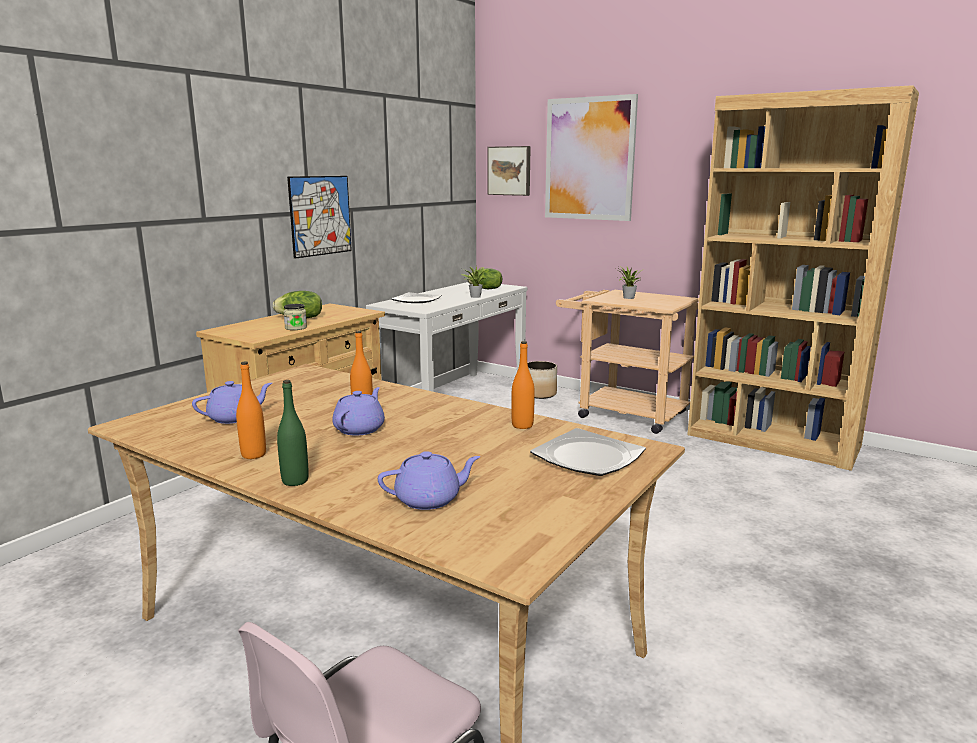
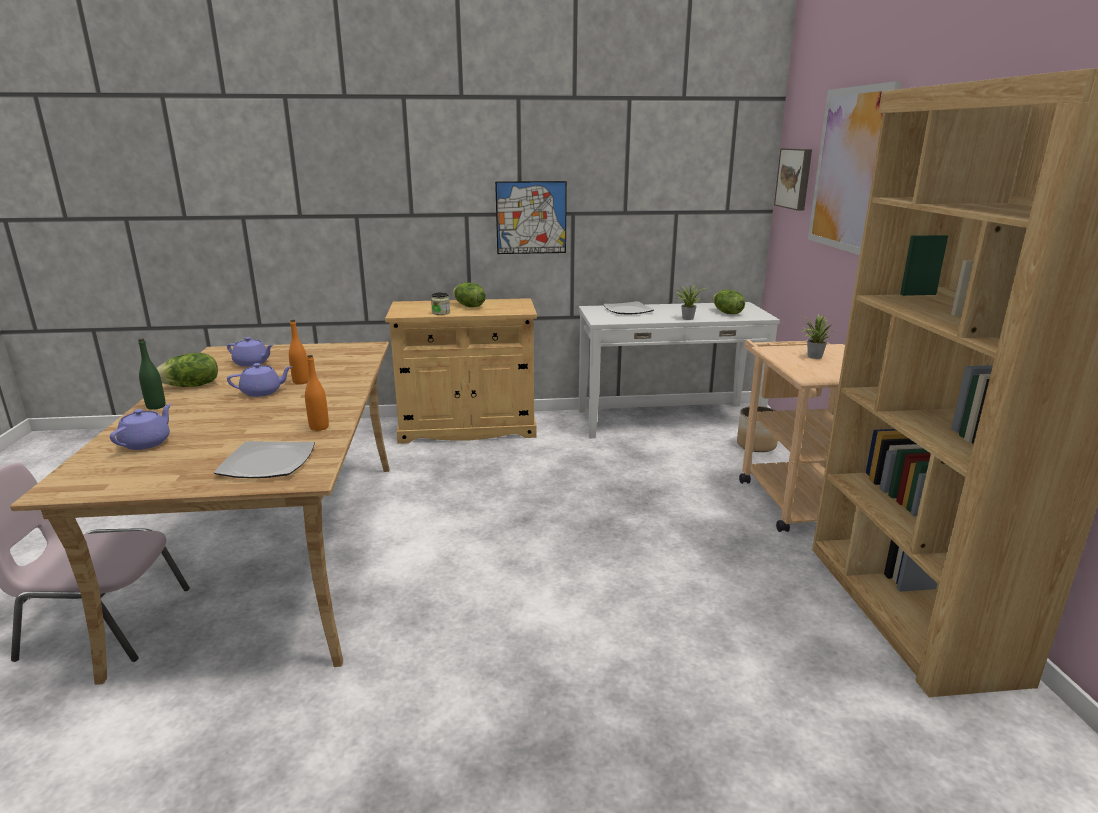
camera: 50 degrees right, 5 degrees up
(253, 455) = (191, 386): orange bottle -> lettuce
(429, 499) = (147, 443): purple teapot -> purple teapot turned 105 degrees counterclockwise

